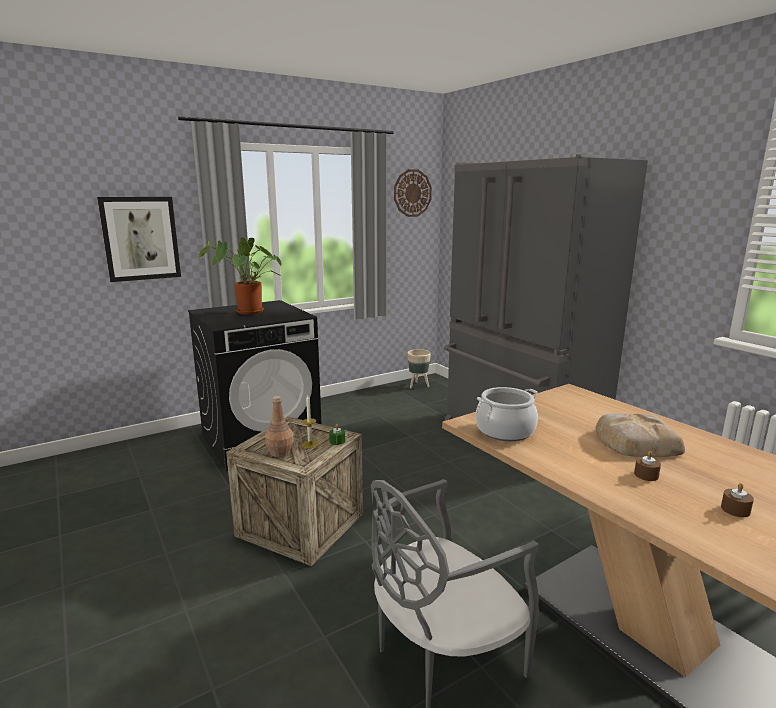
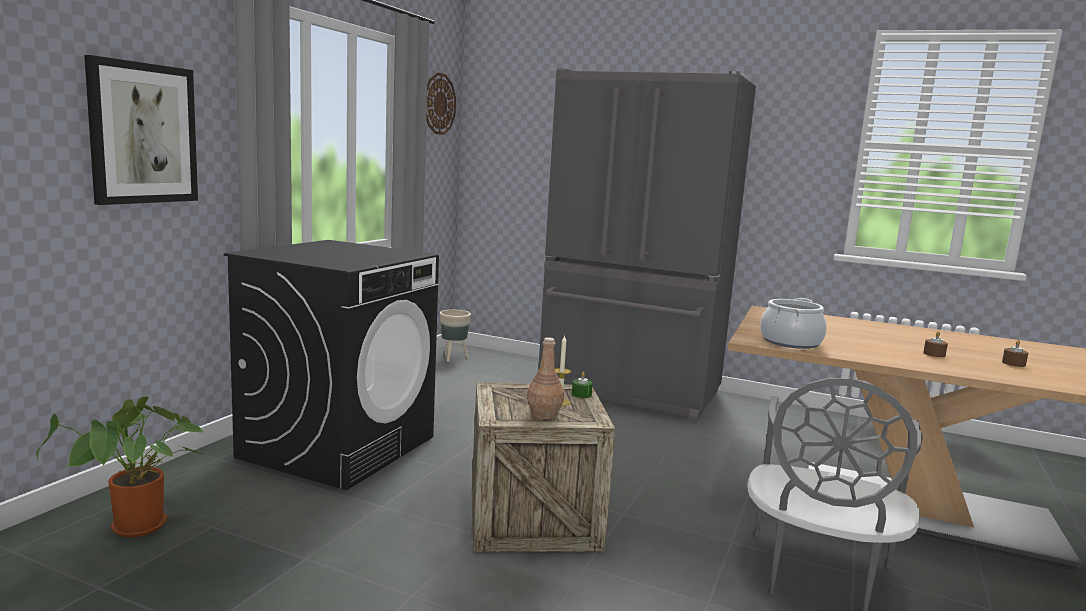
camera: 35 degrees left, 5 degrees down
(247, 312) = (331, 253): potted plant -> potted plant (136, 530)
(635, 441) = (883, 336): bread -> none

